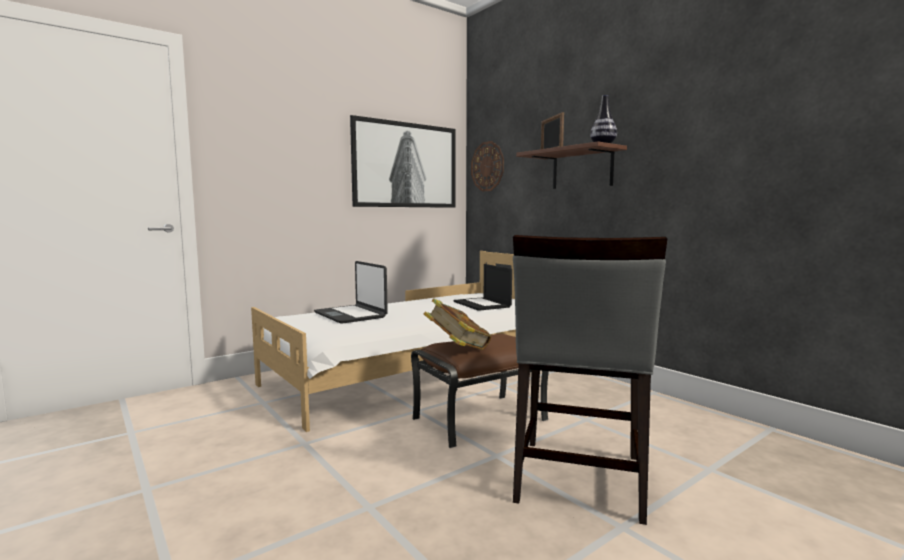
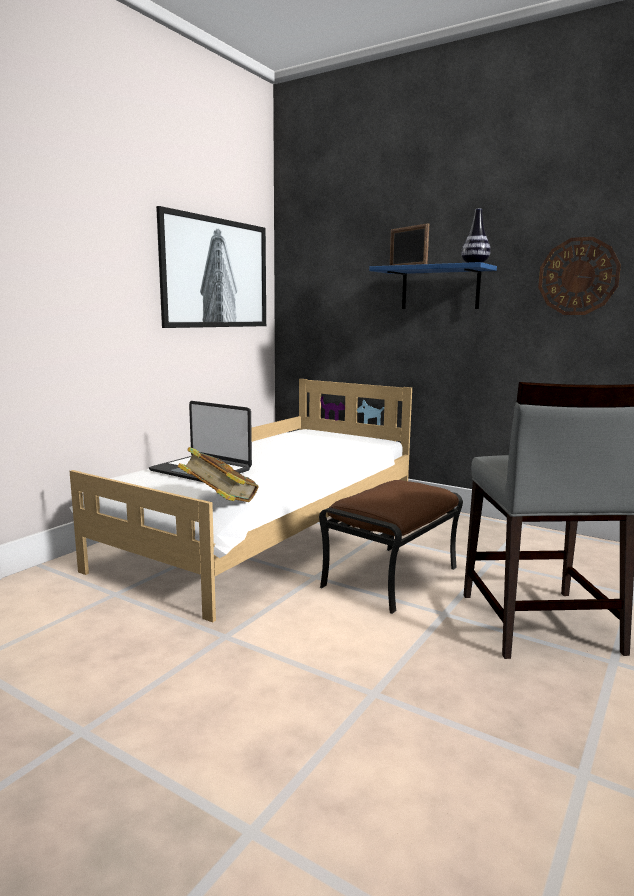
camera: 20 degrees left, 5 degrees up
(457, 349) = (383, 503): book -> book (220, 504)
(482, 304) = (333, 444): laptop -> none
(487, 166) = (308, 277): wall clock -> wall clock (578, 276)
(582, 169) = (440, 288): brown shelf -> blue shelf

